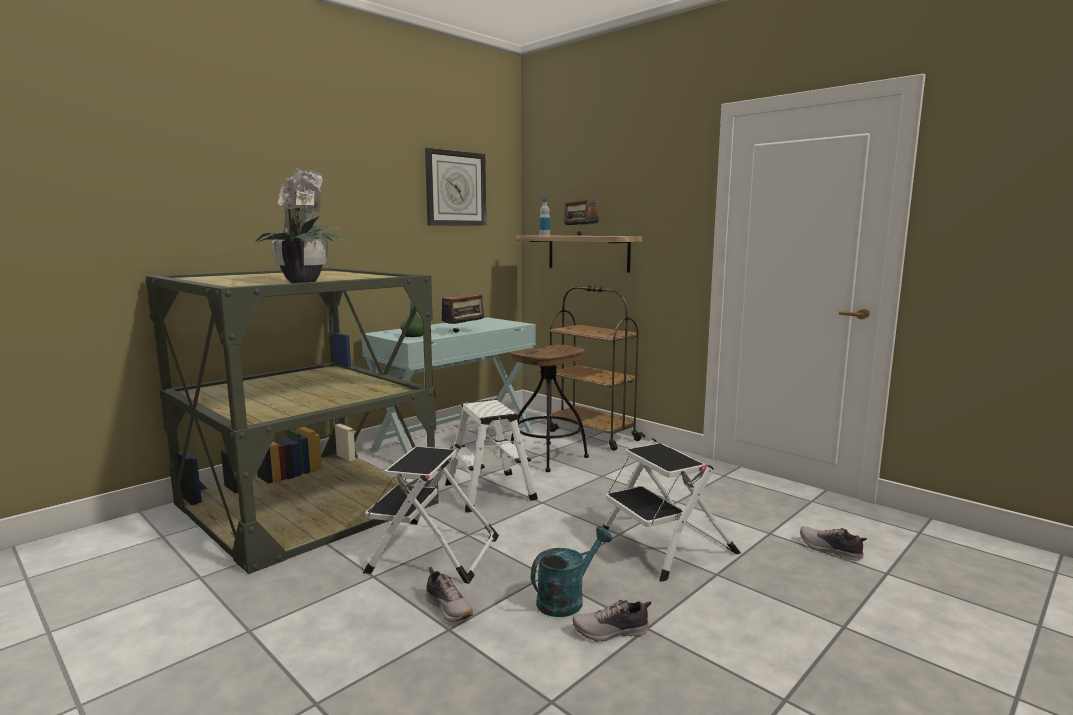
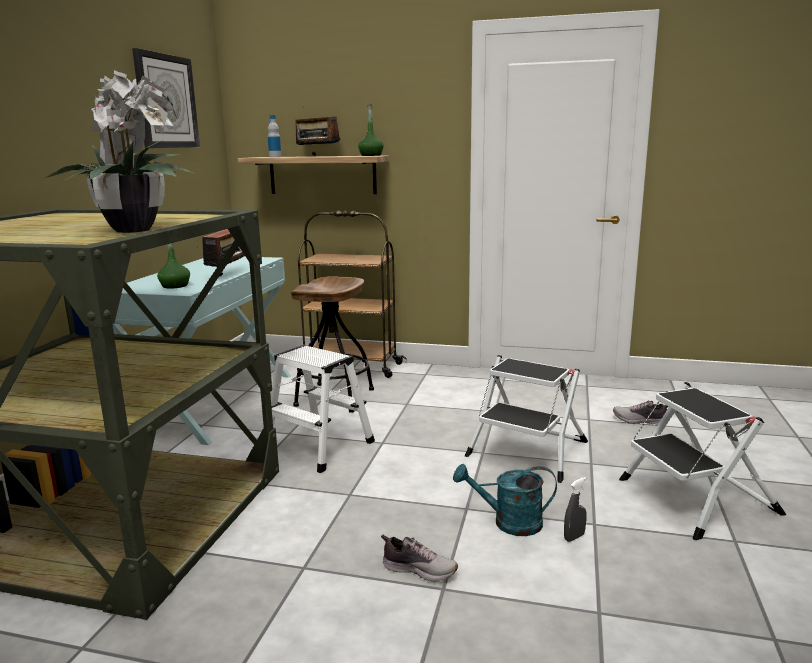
camera: 30 degrees left, 5 degrees up
(433, 551) = (335, 521): step ladder -> step ladder (697, 498)
(567, 599) = (508, 523): turquoise watering can -> turquoise watering can turned 105 degrees counterclockwise
(611, 632) = (574, 537): shoe -> grey spray bottle
(620, 235) = (371, 155): none -> green bottle

